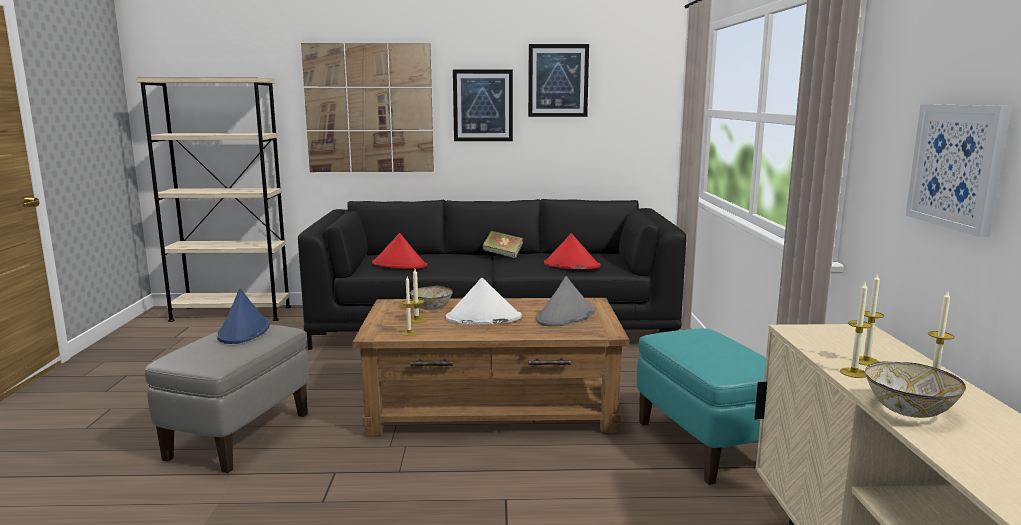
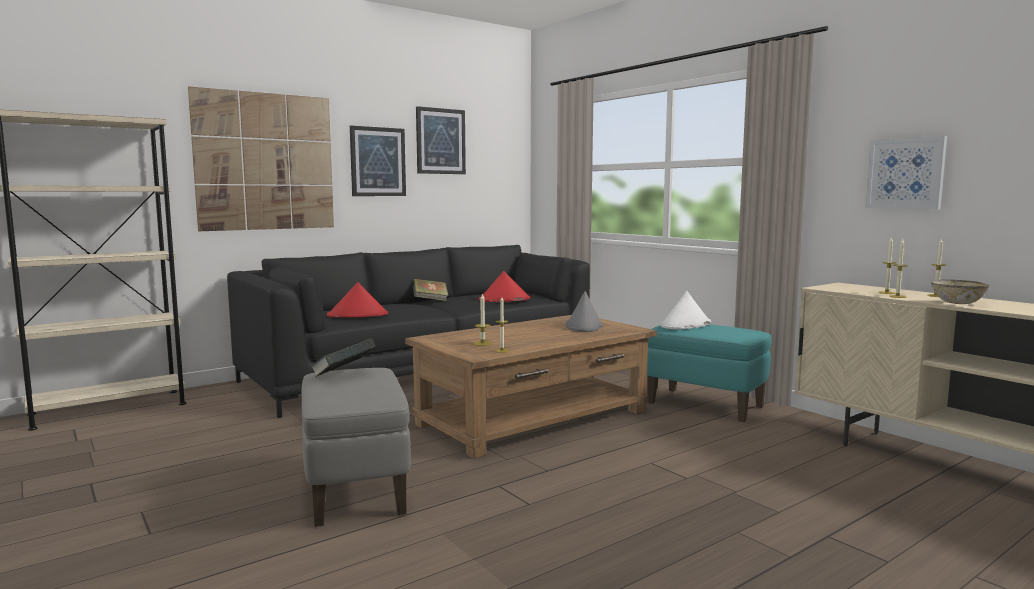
camera: 35 degrees left, 5 degrees down
(244, 331) = (344, 375): blue hat -> book
(432, 308) = (473, 336): bowl -> none
(483, 318) = (530, 335): white hat -> white hat (685, 325)

